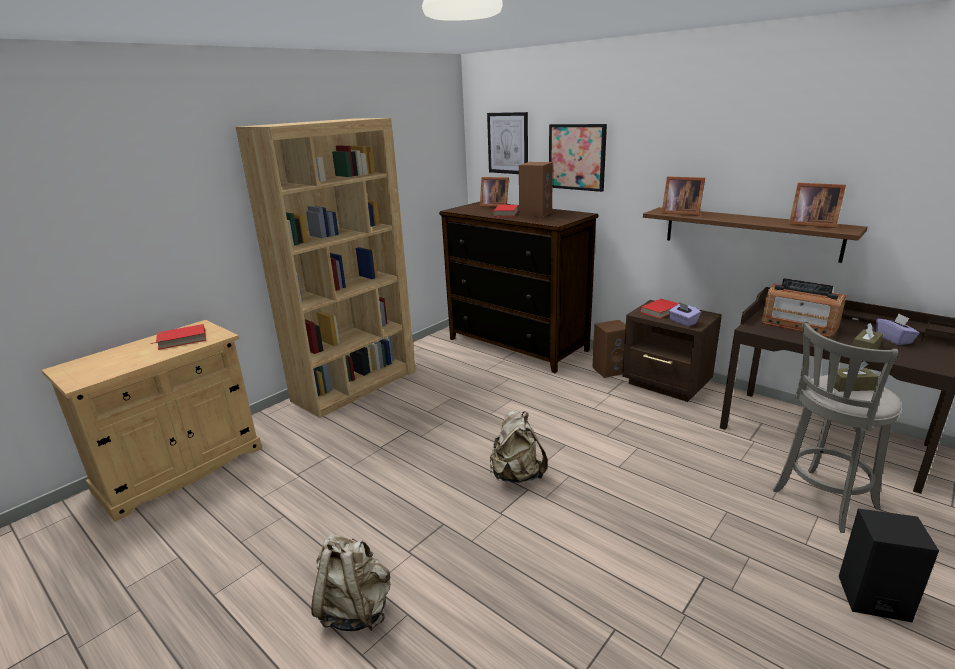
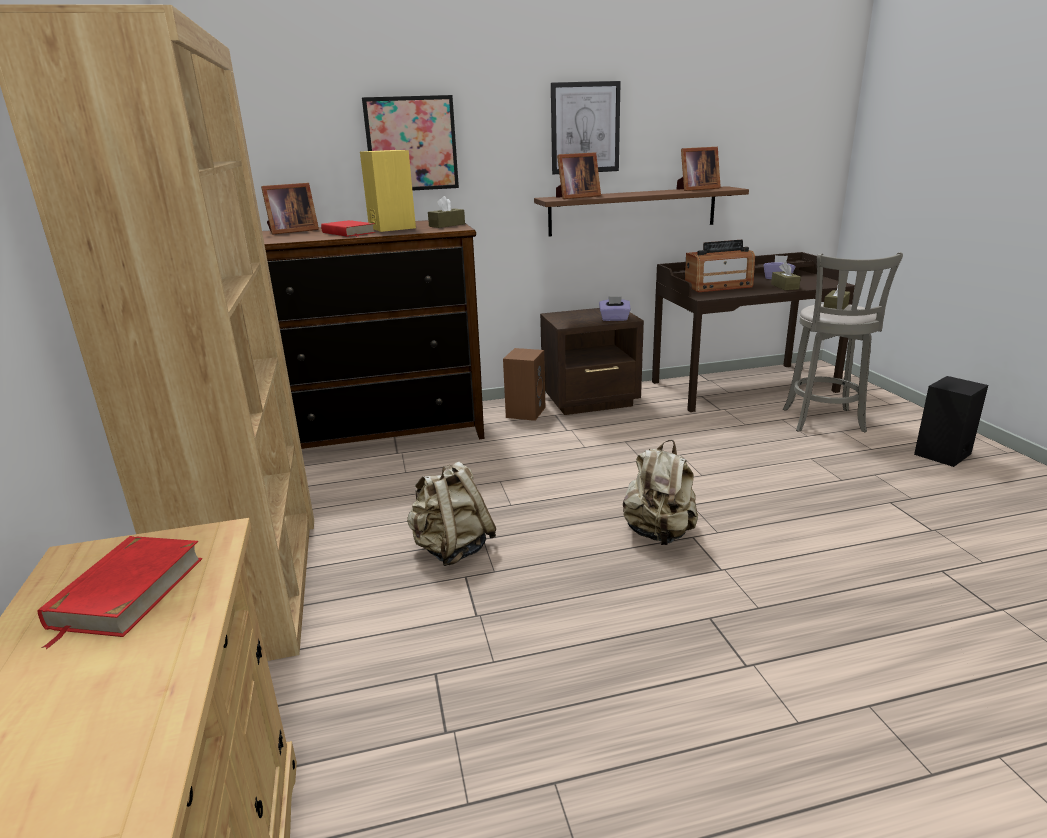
camera: 55 degrees left, 0 degrees up
(355, 609) = (840, 755): beige backpack -> beige backpack (452, 549)
(508, 143) = (281, 131): picture -> picture (585, 128)
(535, 214) = (390, 227): brown speaker -> yellow speaker
(563, 219) = (447, 225): none -> brown tissue box
(659, 311) = (574, 318): red book -> none

